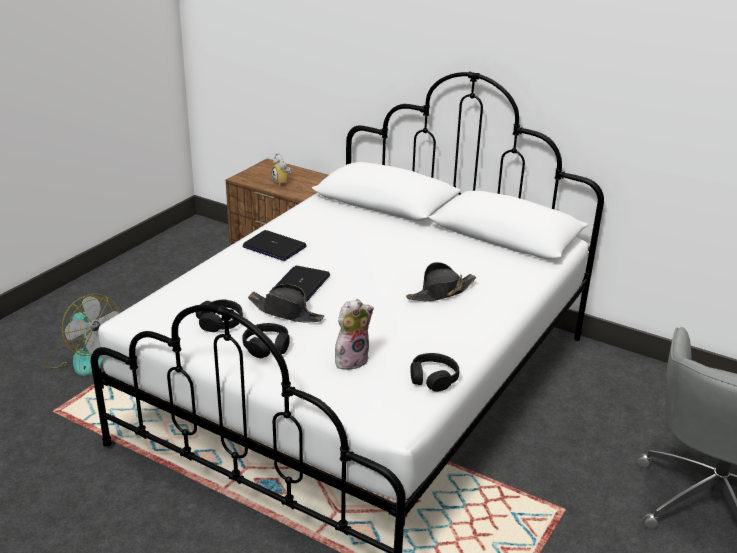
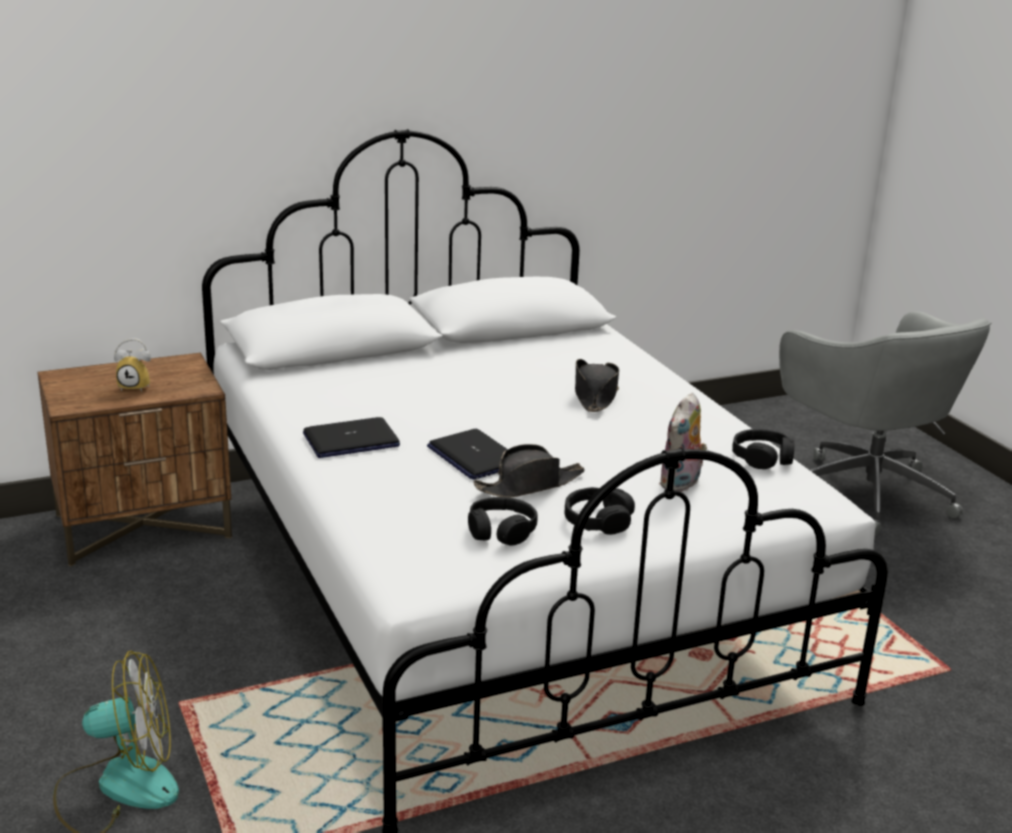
camera: 55 degrees left, 5 degrees down
(351, 360) = (681, 484): plush toy -> plush toy turned 150 degrees counterclockwise

